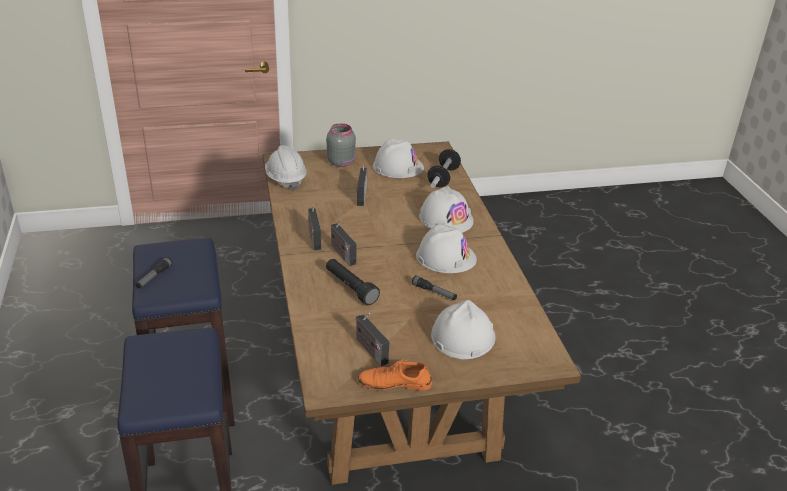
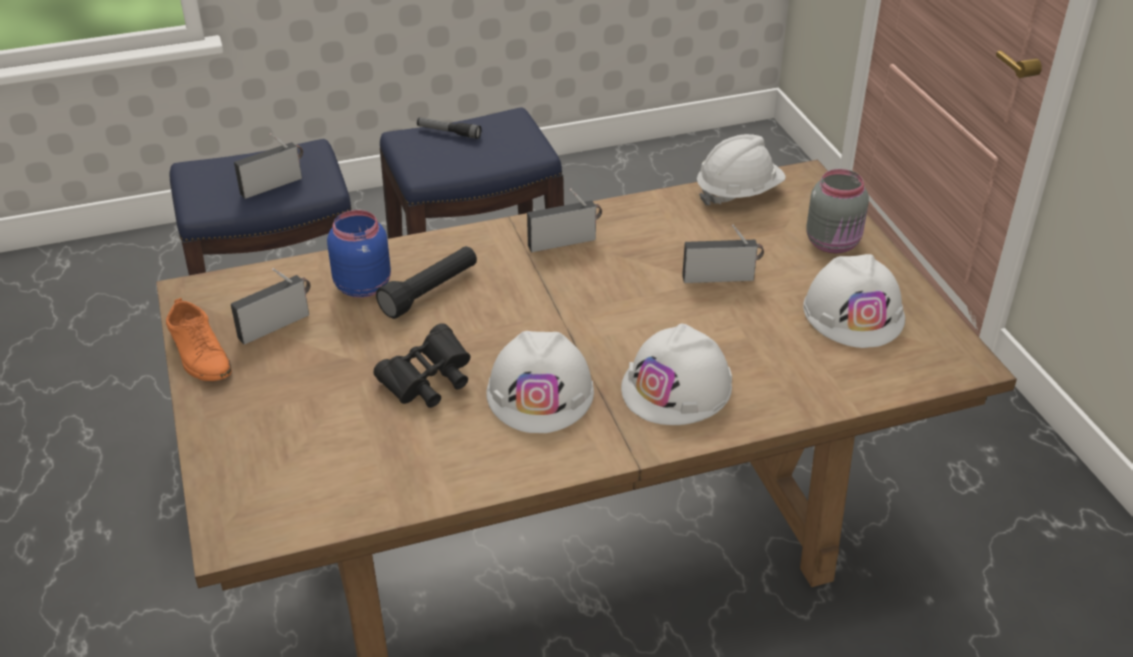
camera: 85 degrees right, 5 degrees up
(336, 313) = (363, 285): none -> blue jar
(341, 253) = (525, 274): radio -> radio (274, 184)
(394, 383) = (200, 354): orange shoe -> orange shoe turned 150 degrees clockwise
(434, 292) = (428, 383): flashlight -> black binoculars
(443, 178) = (839, 377): dumbbell -> none
(462, 336) = (307, 421): white hard hat -> none

